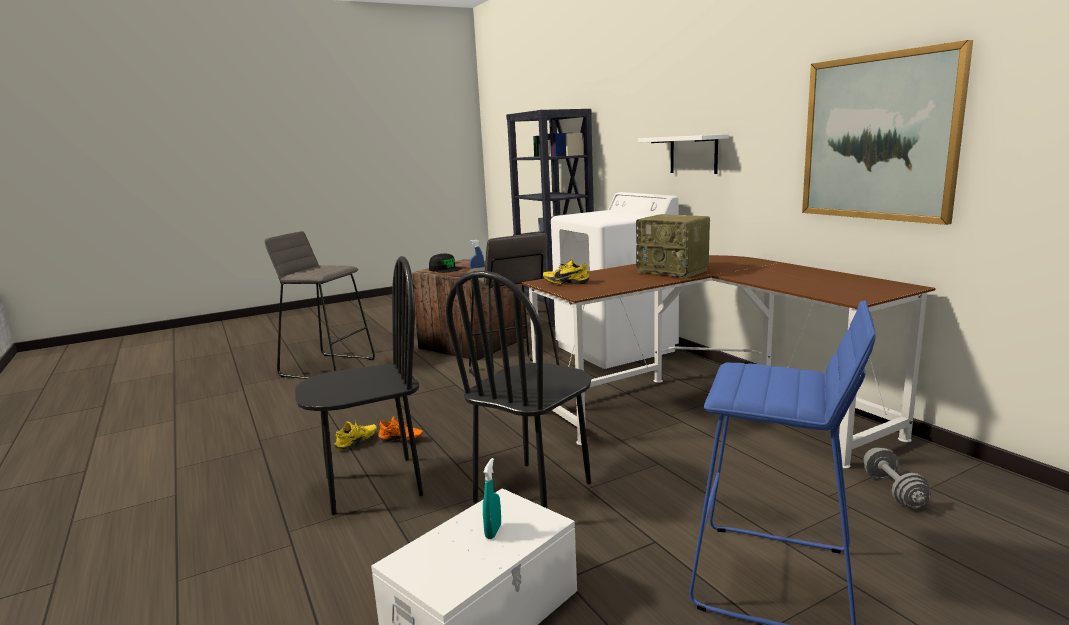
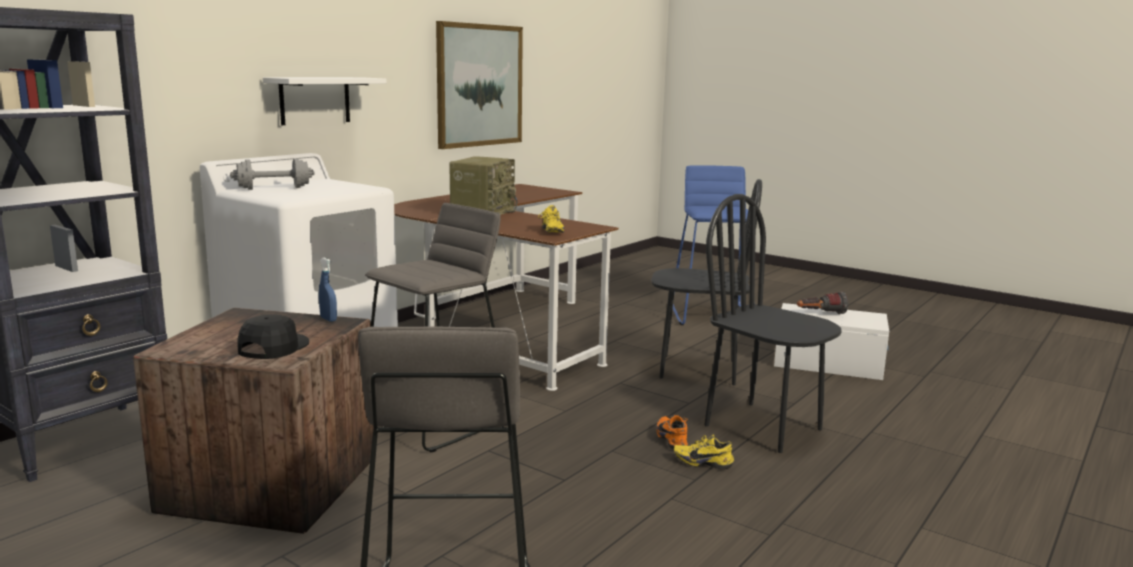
camera: 115 degrees left, 0 degrees up
(493, 531) = (820, 314): turquoise spray bottle -> flashlight
(893, 491) = (595, 296): grey dumbbell -> grey dumbbell (274, 188)

